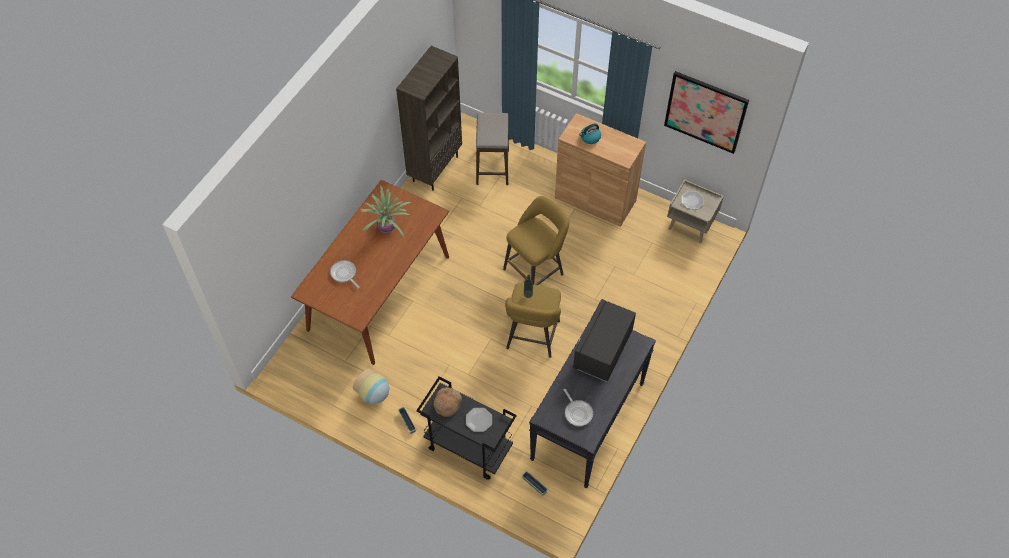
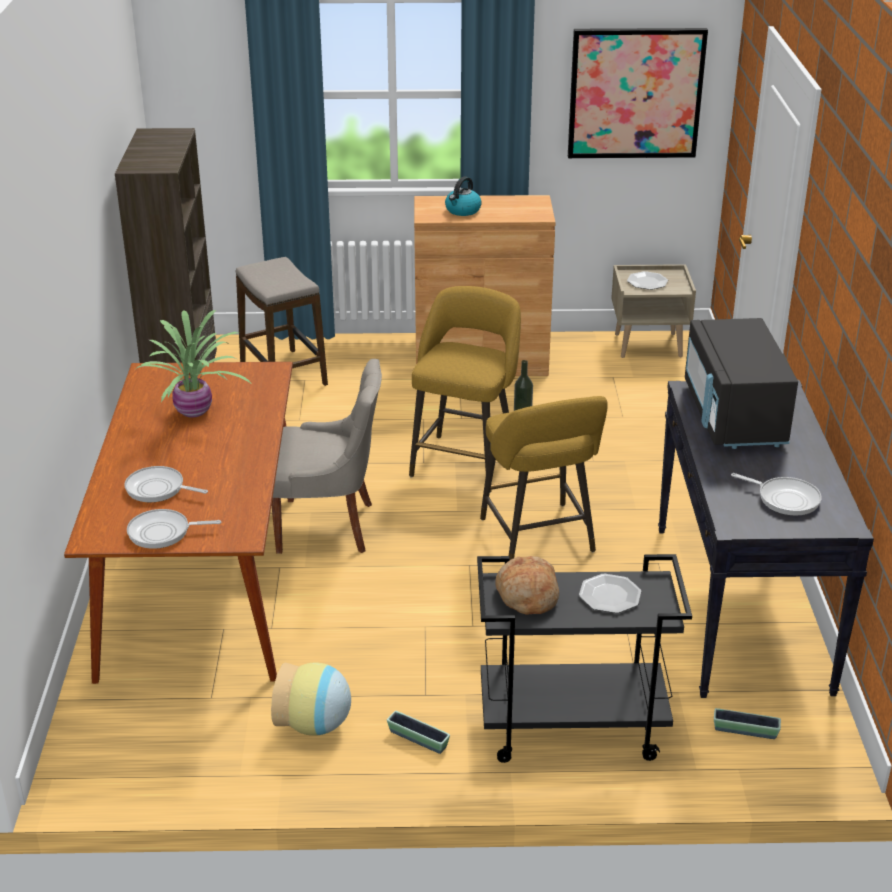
camera: 30 degrees left, 25 degrees down
(331, 302) = (163, 533): none -> frying pan
(447, 285) = (328, 527): none -> grey chair

